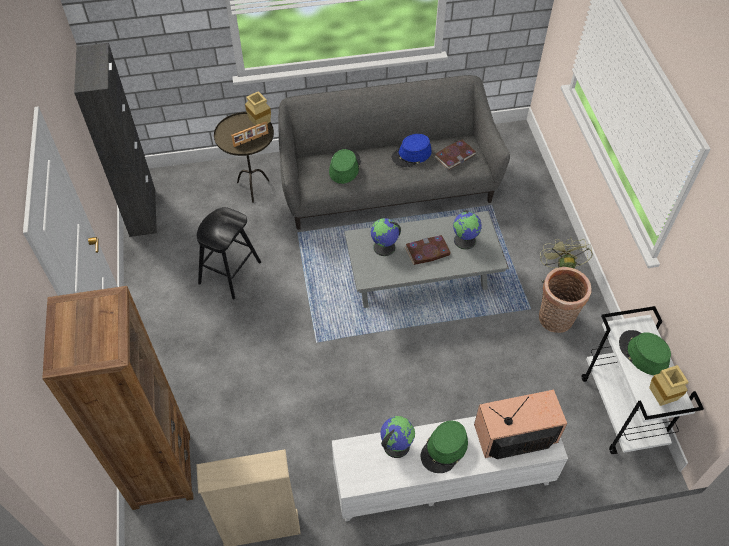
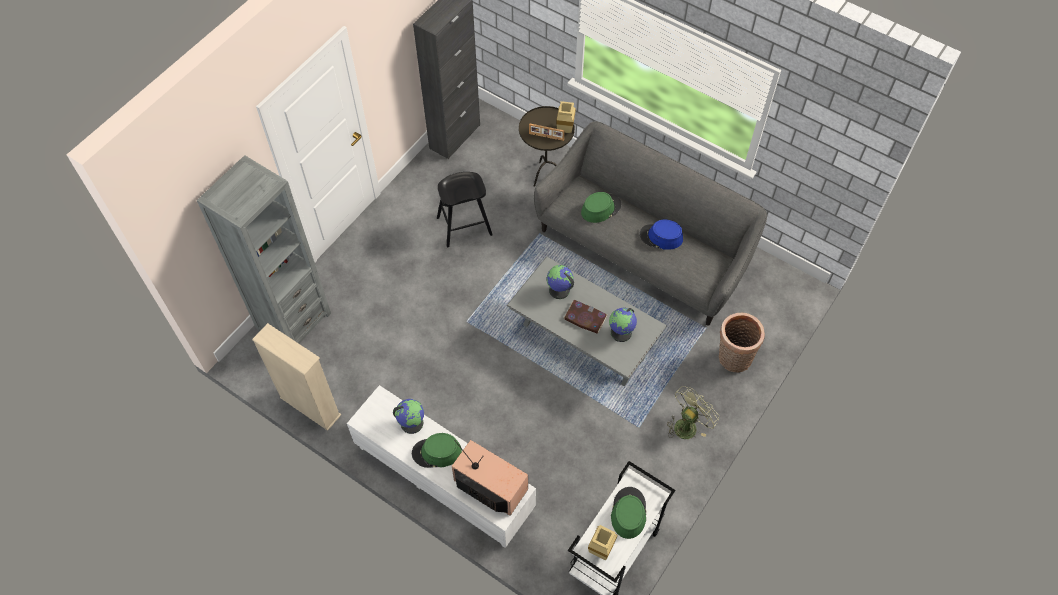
camera: 45 degrees right, 5 degrees up
(161, 471) = (294, 321): brown bookcase -> grey bookcase
(455, 155) = (693, 263): book -> none
(555, 320) = (646, 451): basket -> basket (732, 359)

